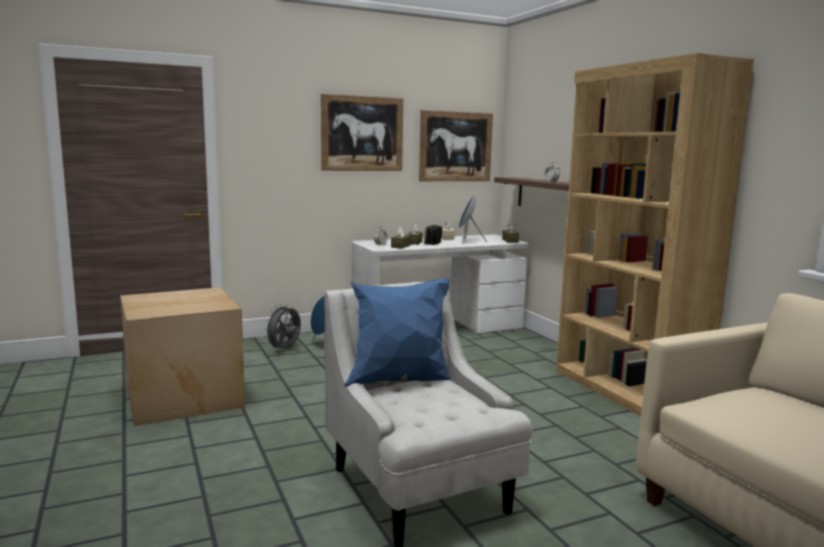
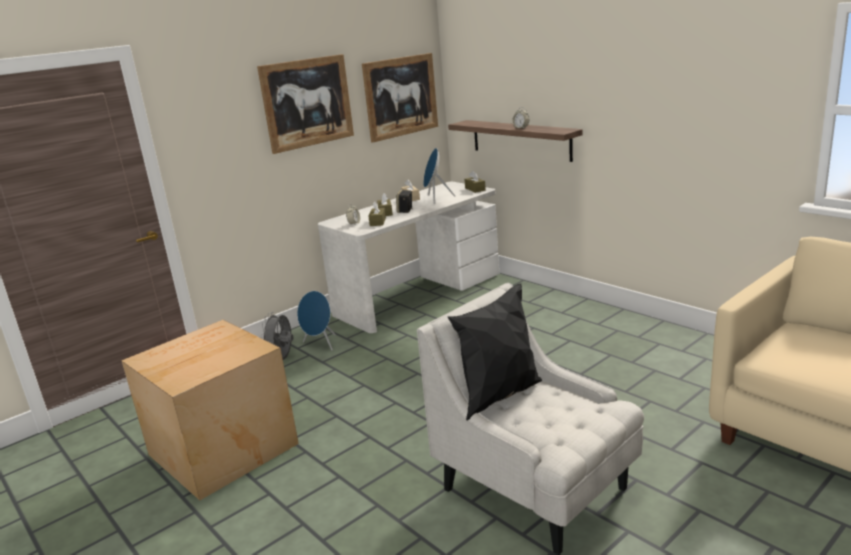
camera: 15 degrees left, 10 degrees up
(400, 381) = (499, 396): blue pillow -> black pillow
(625, 391) = (635, 328): brown bookcase -> none

